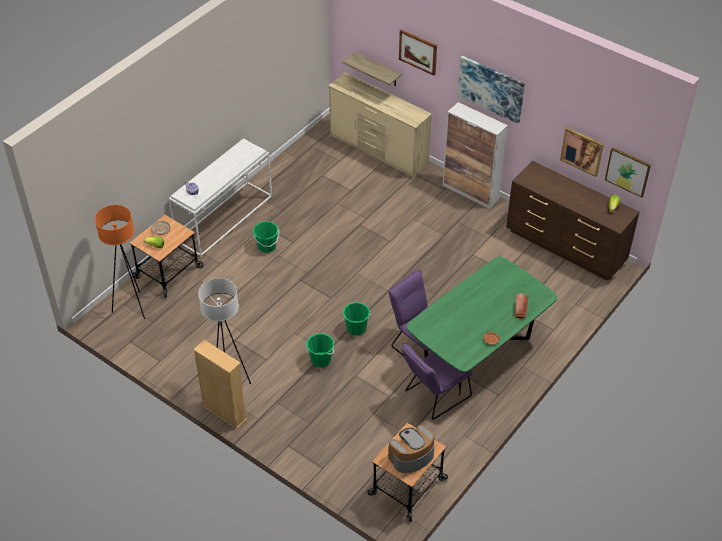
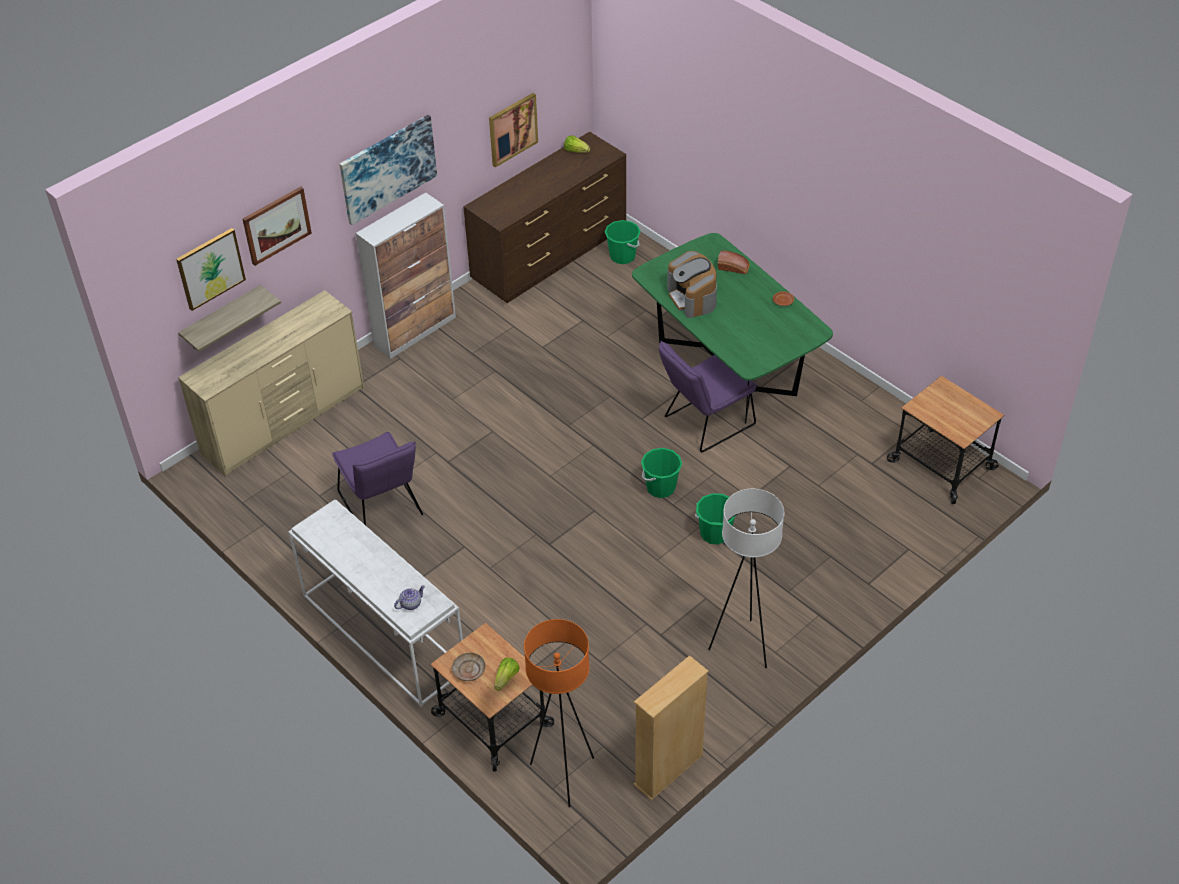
camera: 80 degrees left, 0 degrees up
(224, 412) = (803, 655): beige bookcase -> beige bookcase (668, 770)
(267, 246) = (465, 580): green bucket -> green bucket (622, 256)
(411, 456) = (957, 409): coffee machine -> coffee machine (692, 298)
(434, 396) = (794, 420): purple chair -> purple chair (382, 508)
(628, 171) = (564, 98): picture -> picture (210, 268)

